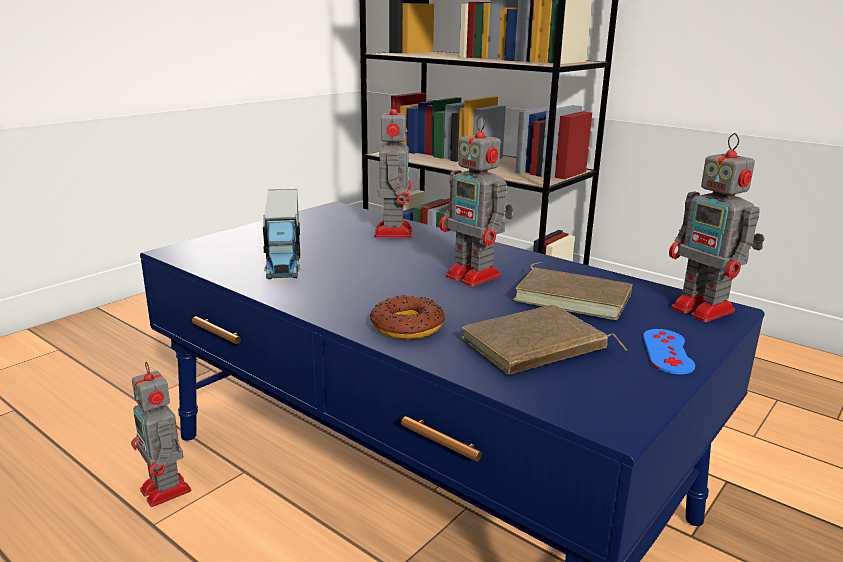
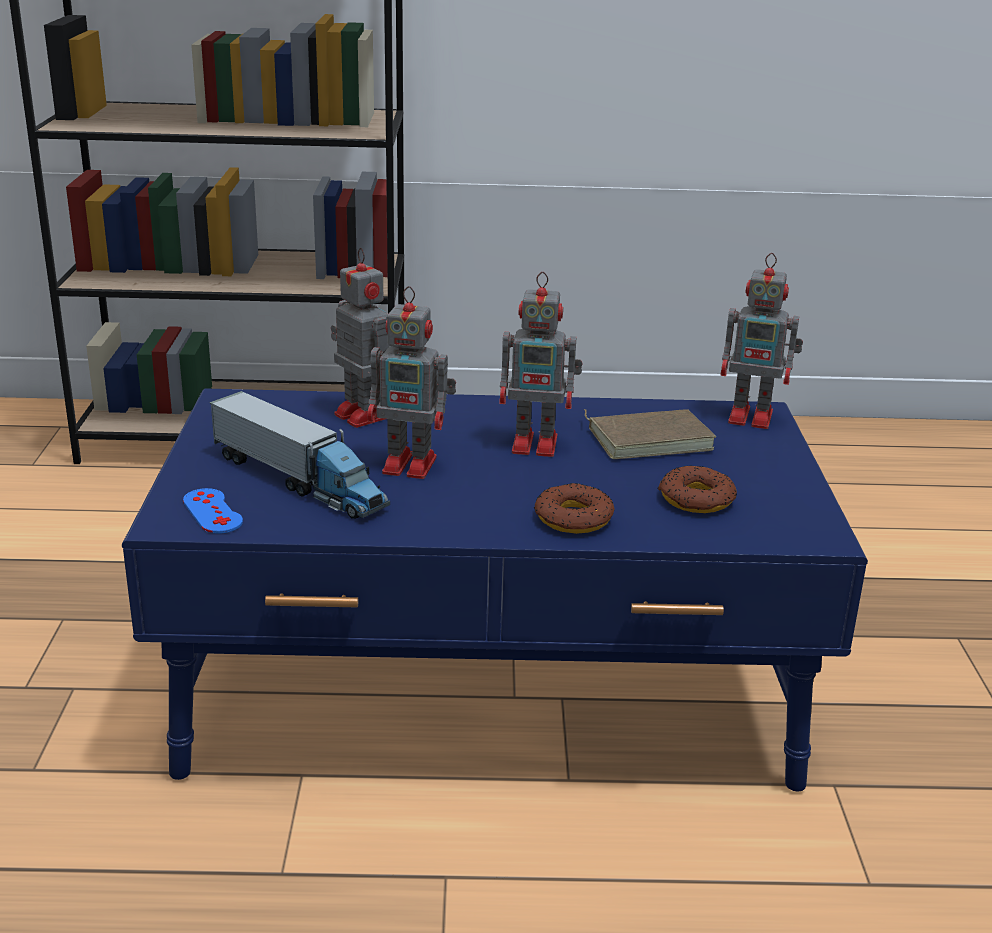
camera: 40 degrees left, 5 degrees up
(166, 491) = (245, 837): toy robot -> toy robot (413, 465)
(535, 348) = (696, 499): brown book -> donut
(667, 351) = (780, 466): blue game controller -> blue game controller (212, 511)

